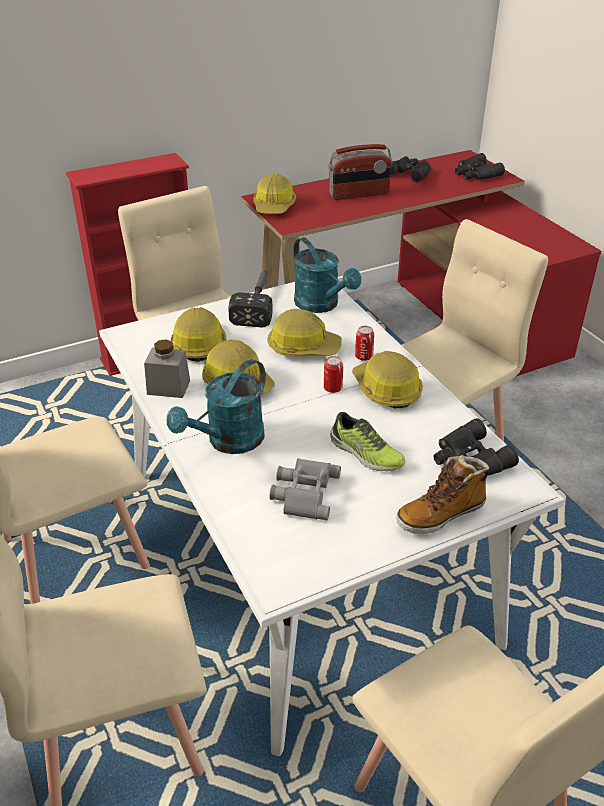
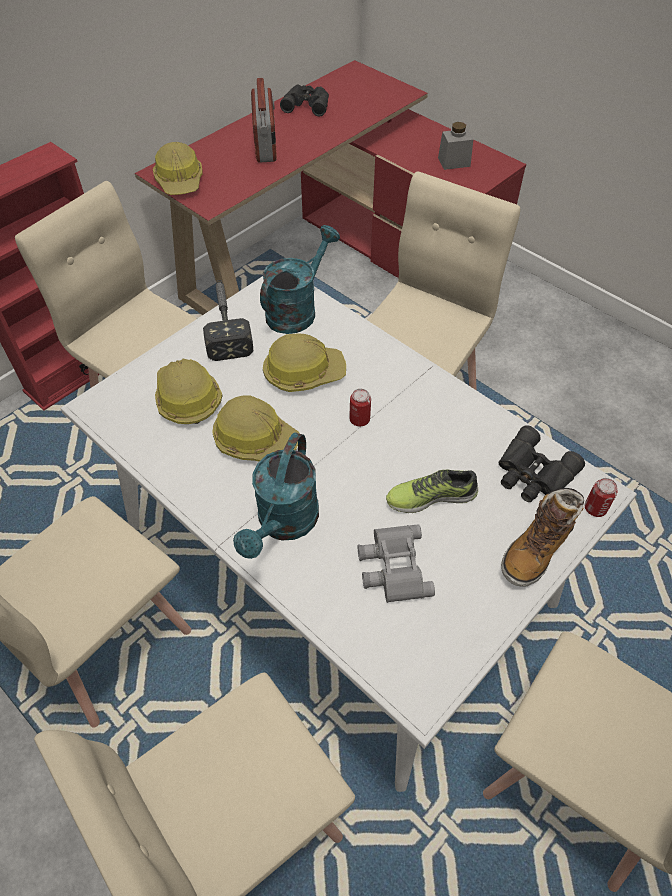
camera: 20 degrees left, 15 degrees up
(168, 387) = (182, 468): grey jar -> grey jar (454, 162)
(322, 305) = (297, 309): turquoise watering can -> turquoise watering can turned 90 degrees counterclockwise
(359, 194) = (266, 145): radio -> radio turned 60 degrees counterclockwise
(363, 357) = (372, 368): can -> can (595, 508)
(365, 453) = (431, 496): shoe -> shoe turned 150 degrees clockwise
(386, 390) = (414, 406): hard hat -> none
(475, 174) = (375, 93): black binoculars -> none

